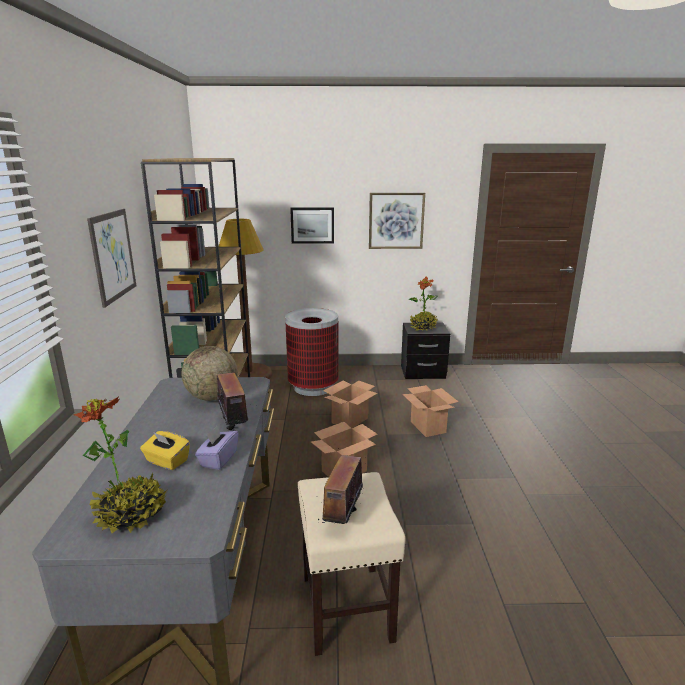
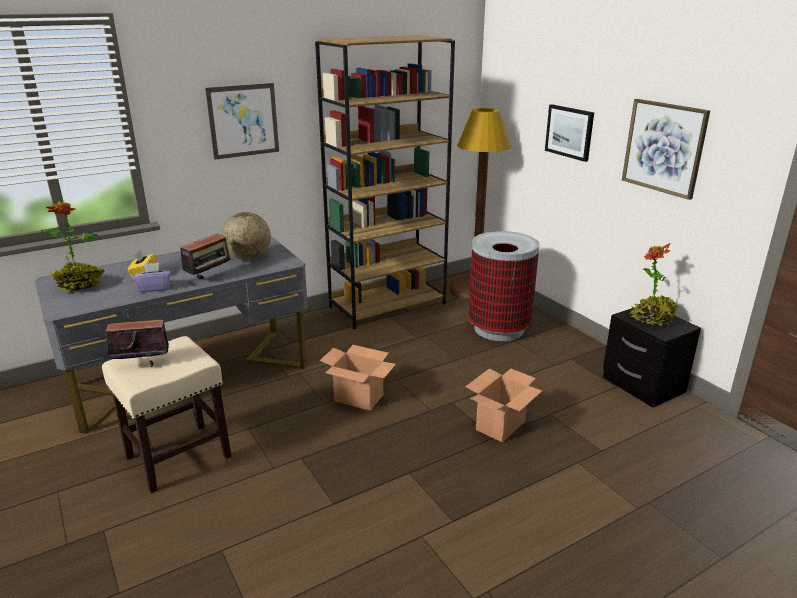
camera: 60 degrees right, 5 degrees up
(350, 420) = (455, 372): cardboard box -> none

